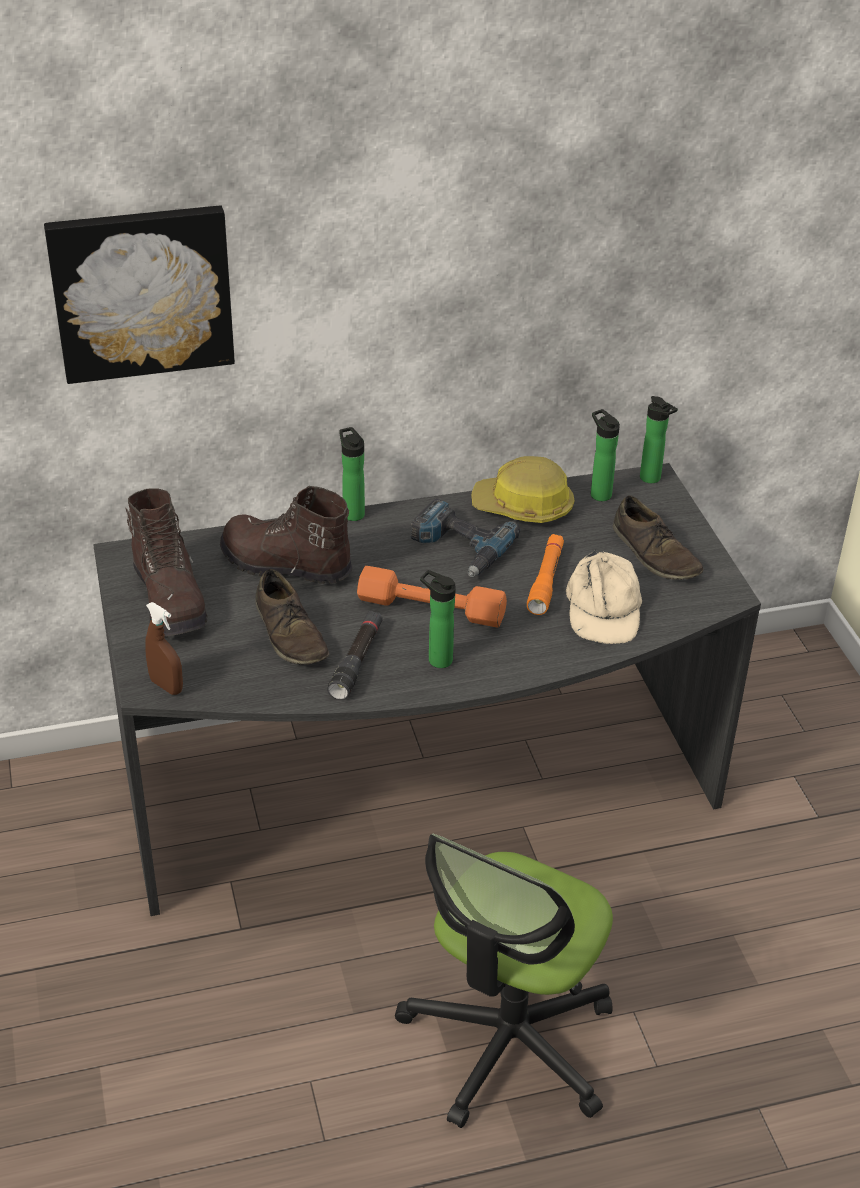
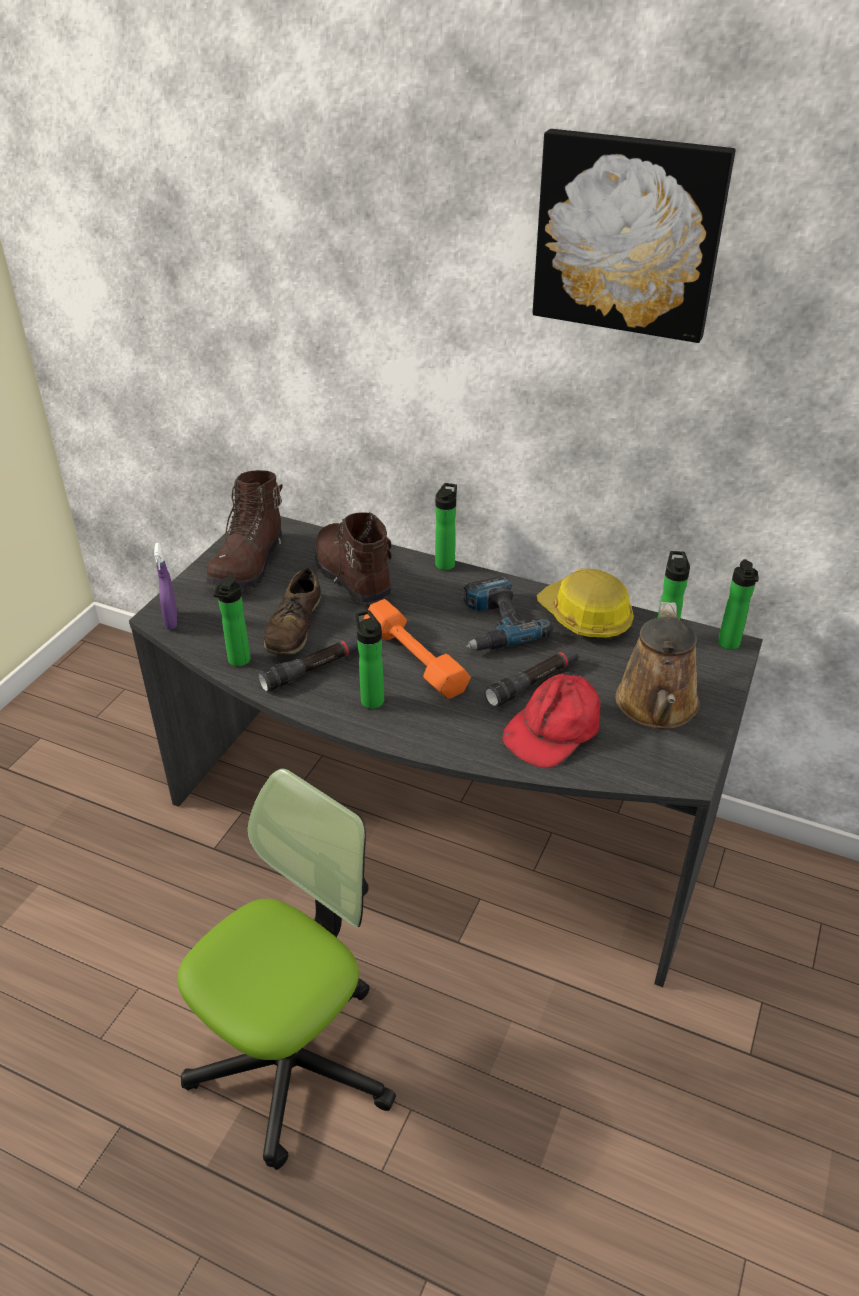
camera: 40 degrees right, 0 degrees up
(141, 291) = (292, 298): picture -> picture (629, 235)
(166, 686) = (171, 621): brown spray bottle -> purple spray bottle
(282, 689) = (238, 662): none -> bottle
(508, 1042) = (293, 1061): office chair -> office chair turned 150 degrees clockwise
(546, 580) = (533, 682): orange flashlight -> black flashlight
(603, 609) = (553, 729): beige cap -> red cap
(655, 554) = (657, 707): brown shoe -> brown watering can

